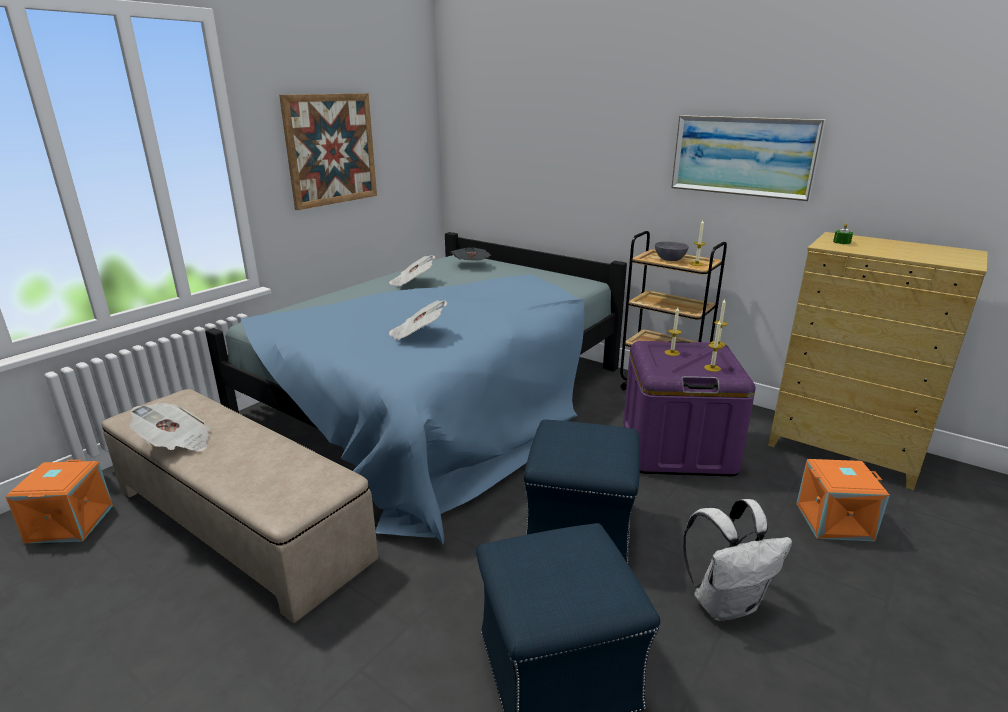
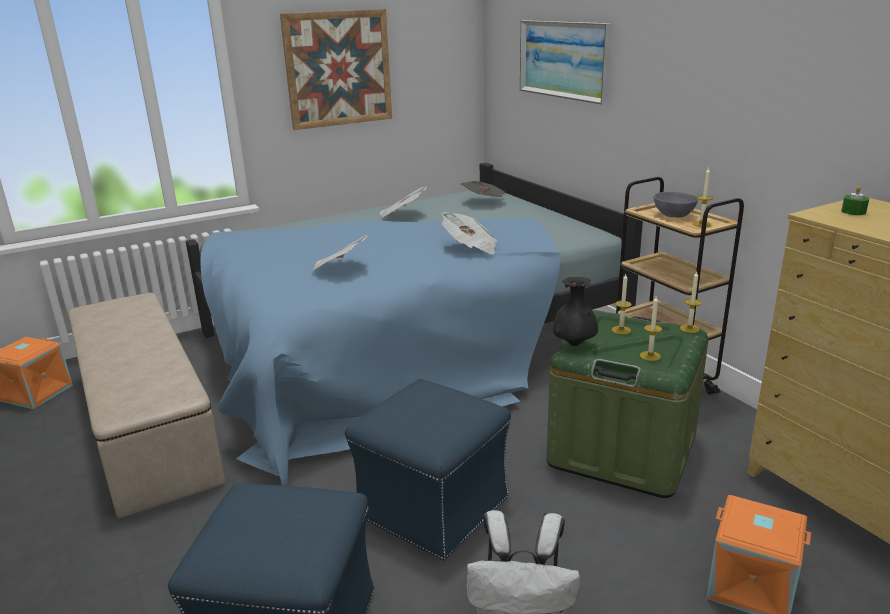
camera: 25 degrees right, 0 degrees up
(177, 443) = (98, 338): newspaper -> newspaper (470, 247)
(655, 368) = (574, 344): none -> black vase
(677, 448) = (622, 450): purple storage box -> green storage box
(743, 156) = (770, 86): picture -> picture (563, 59)

